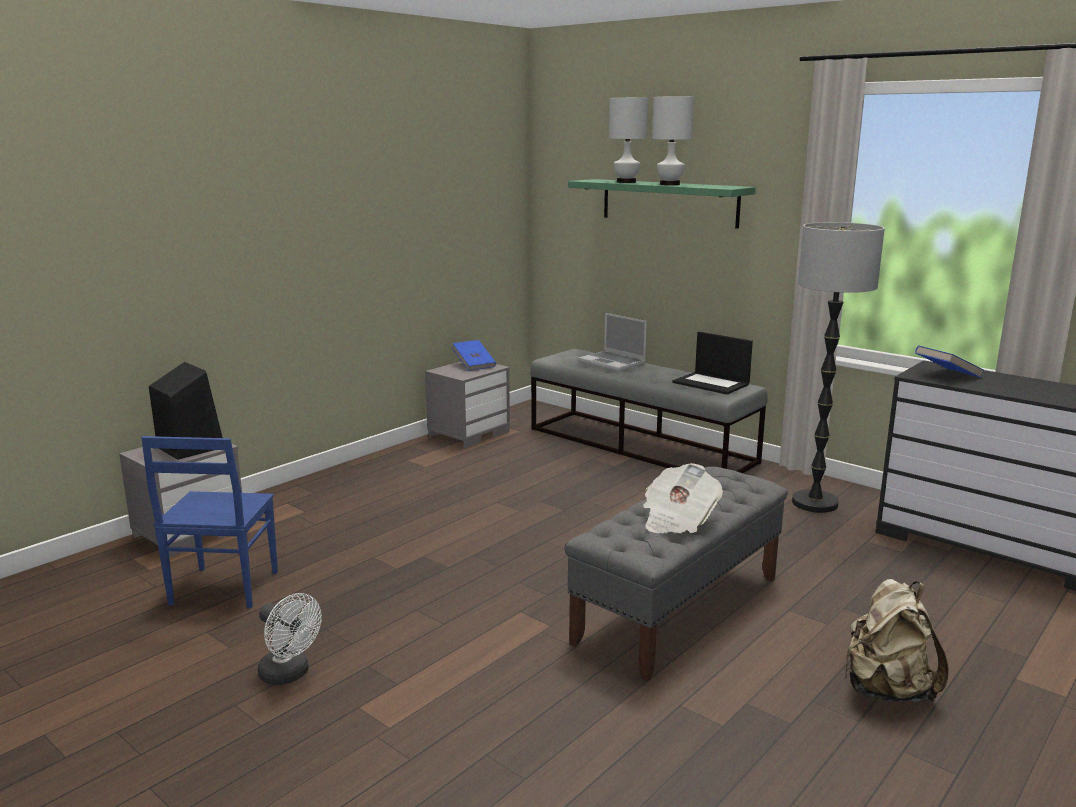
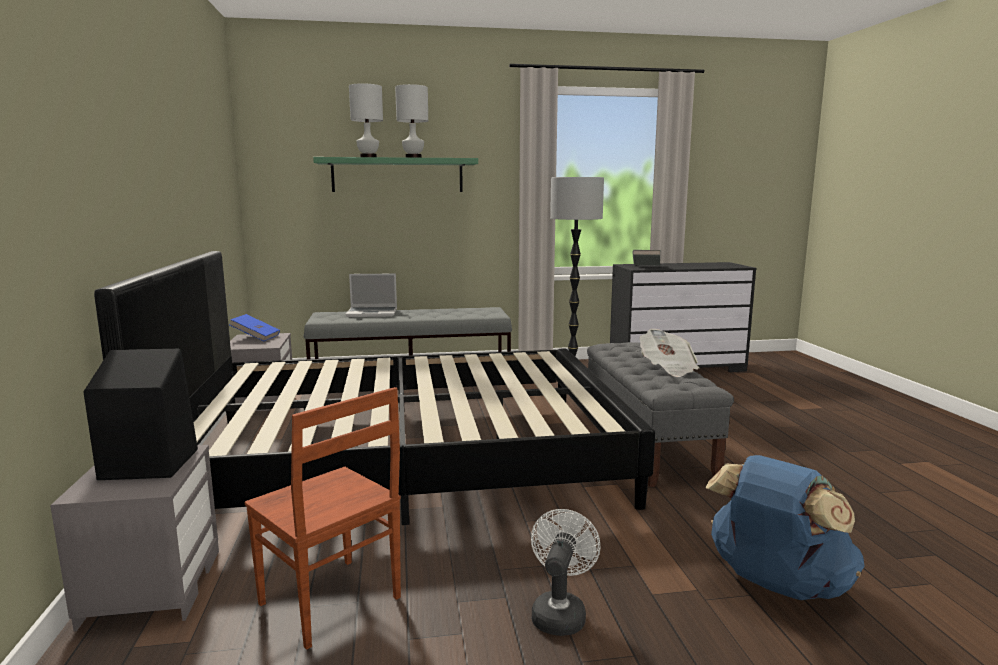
camera: 50 degrees left, 5 degrees down
(222, 589) = (329, 603): blue chair -> brown chair
(289, 675) = (560, 612): white fan -> white fan turned 60 degrees counterclockwise
(443, 770) = (776, 585): none -> blue backpack
(457, 519) = (403, 459): none -> black bed
(712, 383) = (470, 310): laptop -> none
(886, 690) = (787, 434): beige backpack -> none
(947, 375) = (646, 266): blue book -> grey book

